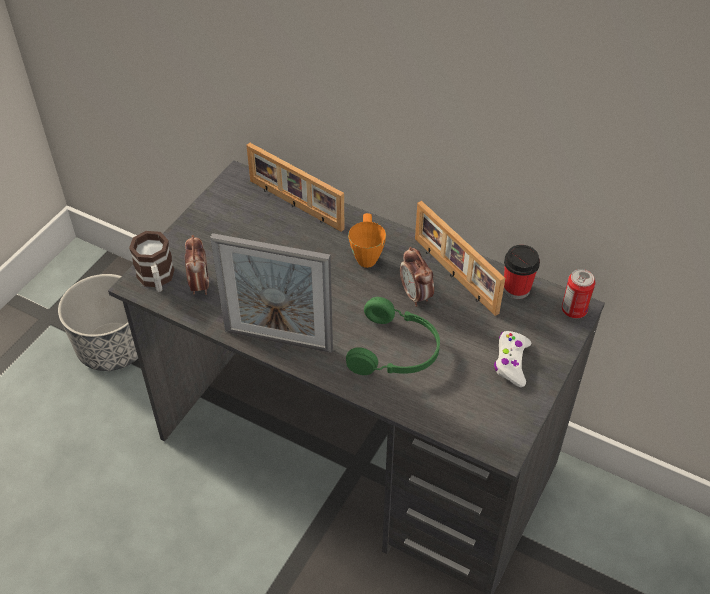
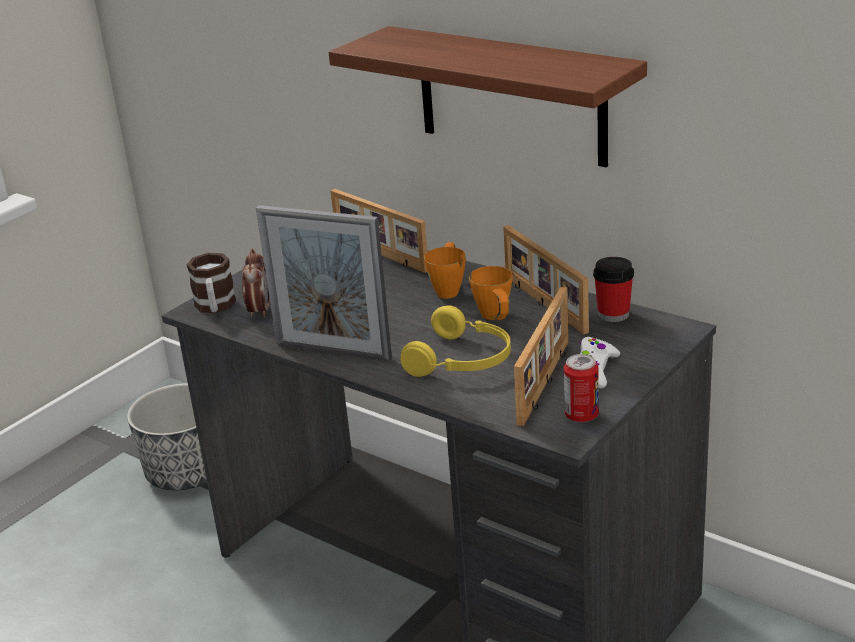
camera: 10 degrees right, 20 degrees down
(396, 351) = (463, 360): green headphones -> yellow headphones
(416, 295) = (496, 319): alarm clock -> orange mug
(432, 95) = (511, 96): none -> shelf
(473, 378) = (546, 381): none -> picture frame
(574, 310) = (677, 330): can -> can (581, 416)

